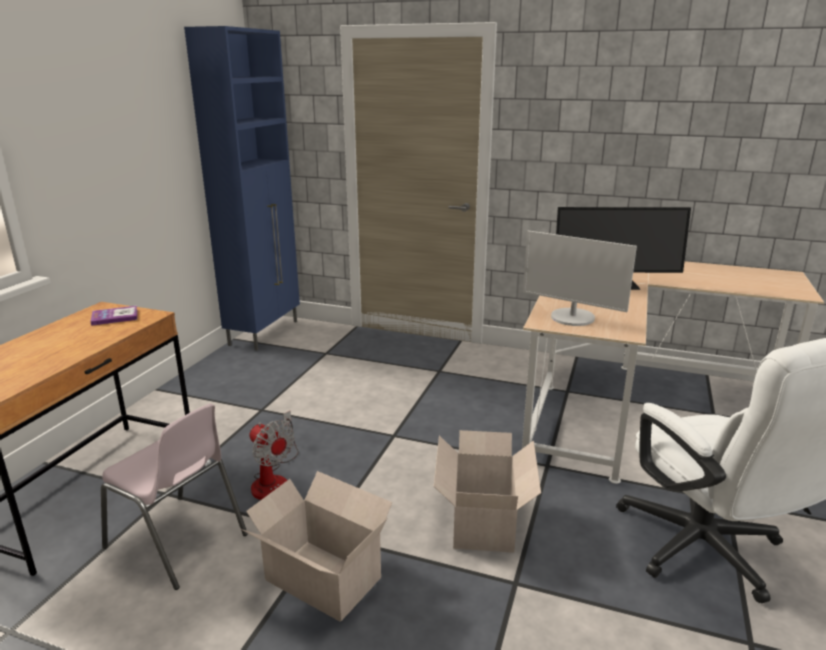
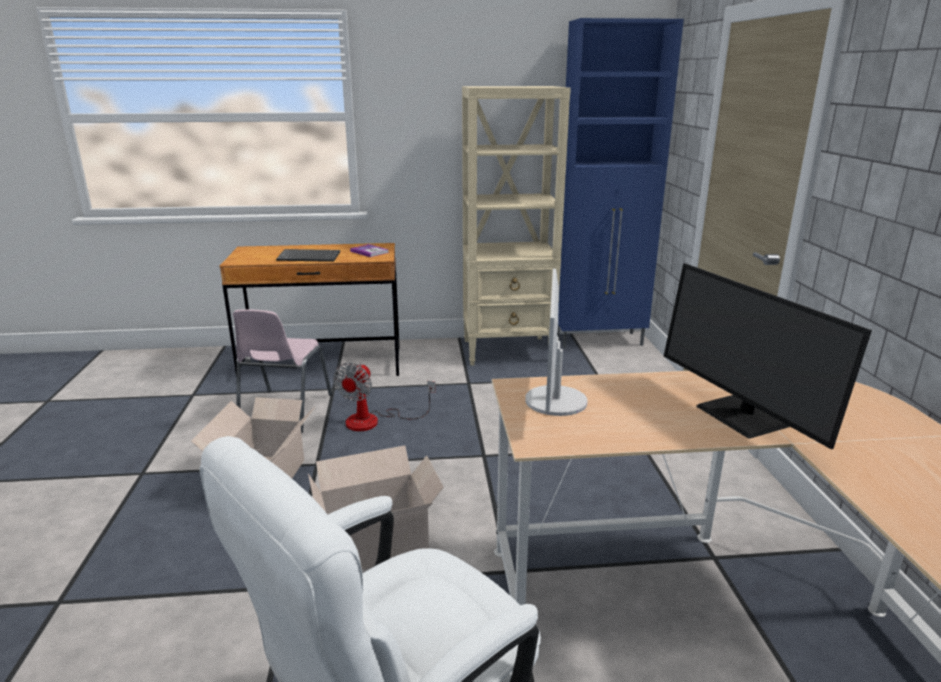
camera: 65 degrees right, 0 degrees up
(69, 348) = (310, 257): none -> keyboard
(225, 374) = (508, 351): none -> beige bookcase

